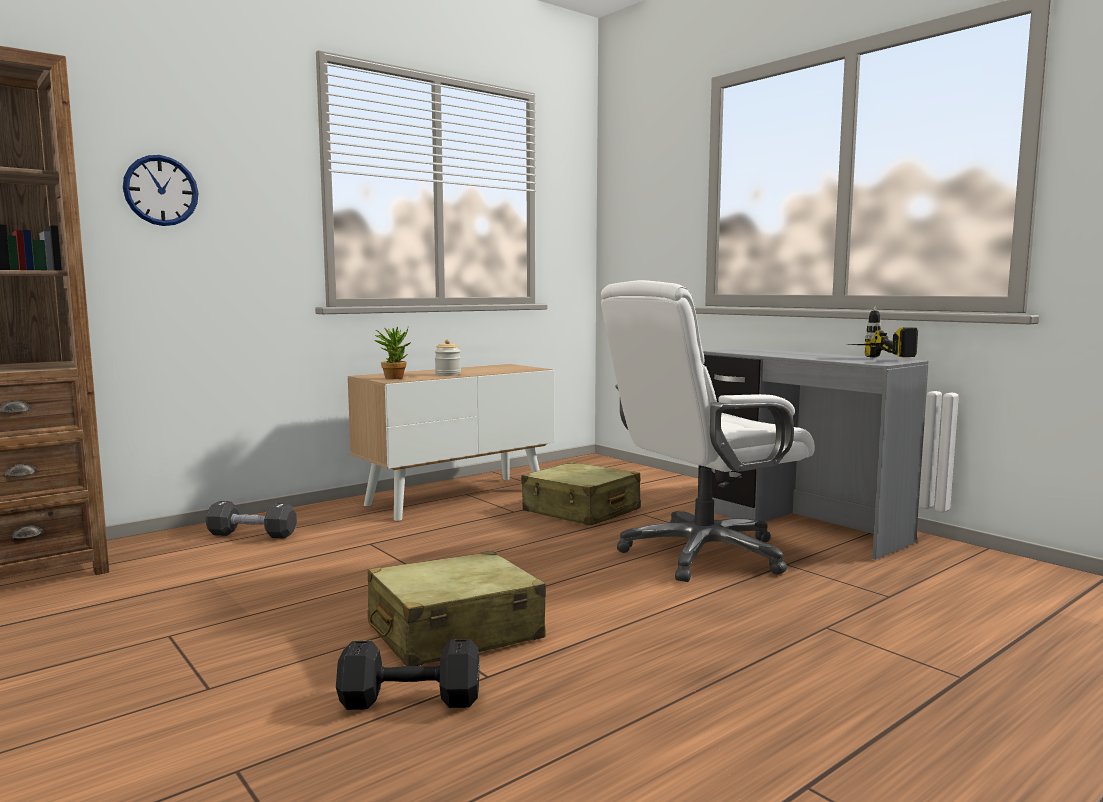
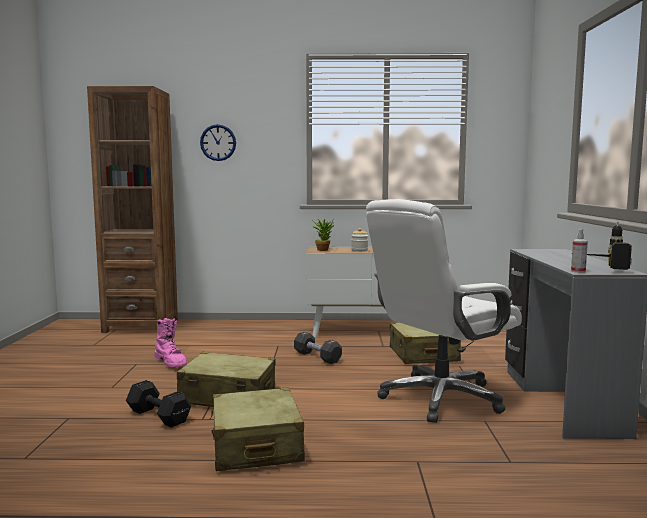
camera: 40 degrees right, 0 degrees up
(239, 614) = (171, 362): none -> pink boot
(252, 534) = (239, 329): black dumbbell -> black dumbbell (317, 357)
(640, 682) = (256, 446): none -> beige suitcase
(702, 554) = (440, 398): white office chair -> white office chair turned 45 degrees counterclockwise
(876, 363) = (578, 271): none -> spray bottle

